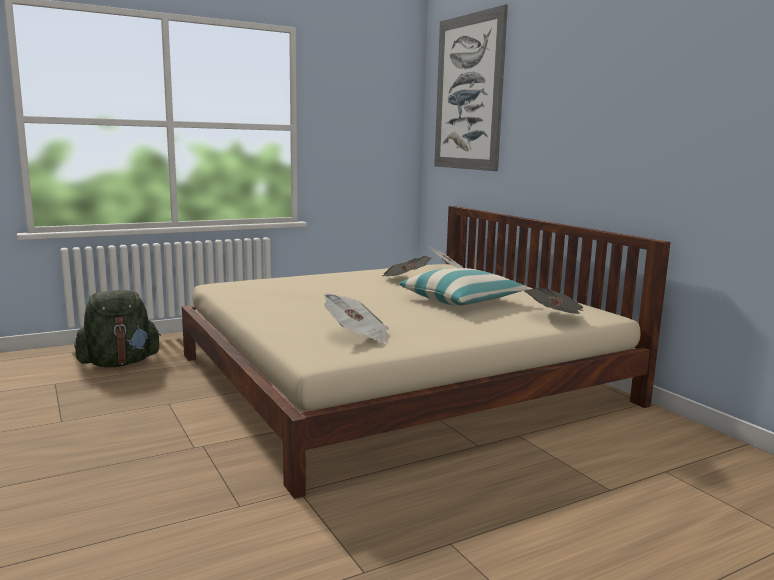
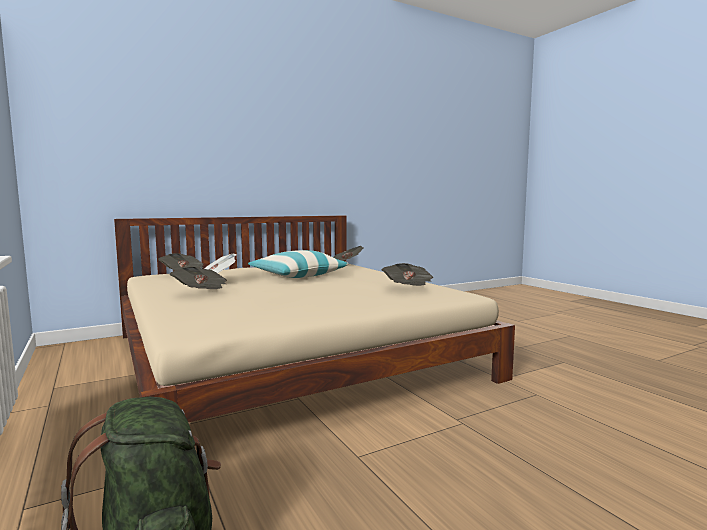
camera: 90 degrees left, 5 degrees down
(345, 280) = (202, 294): none -> newspaper
(468, 93) = (115, 104): picture -> none

